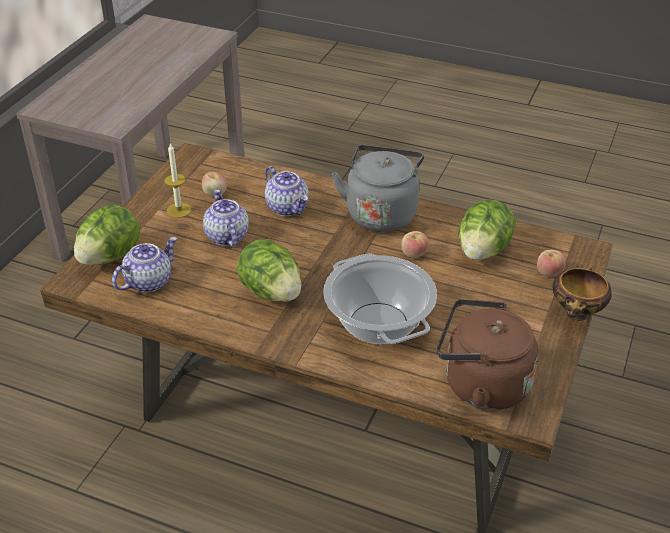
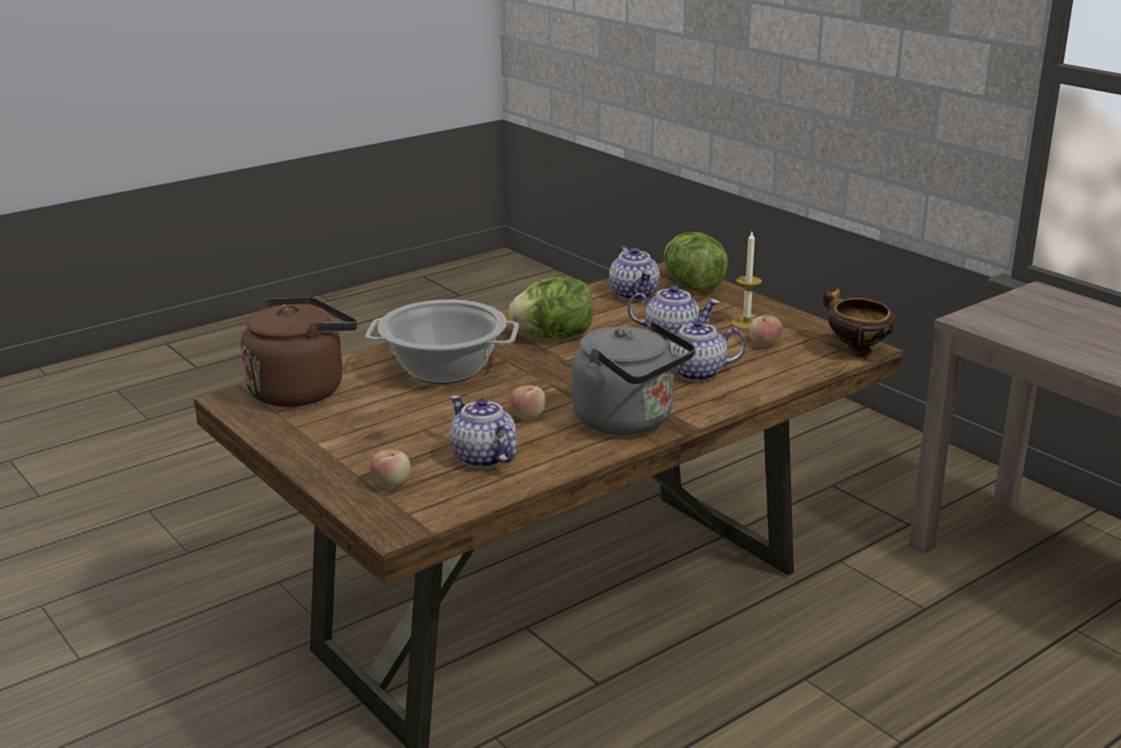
camera: 120 degrees right, 15 degrees down
(483, 251) = (482, 457): lettuce -> teapot
(576, 315) = (306, 472): bowl -> bowl (855, 351)

